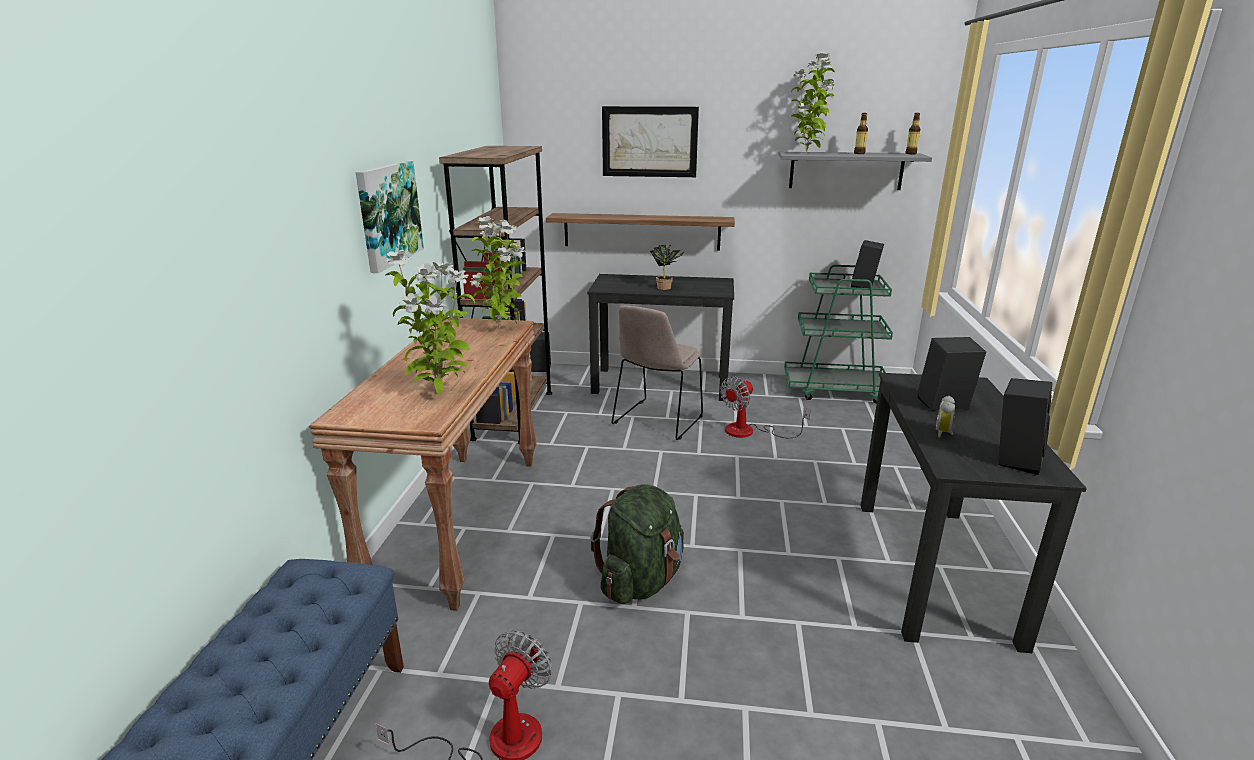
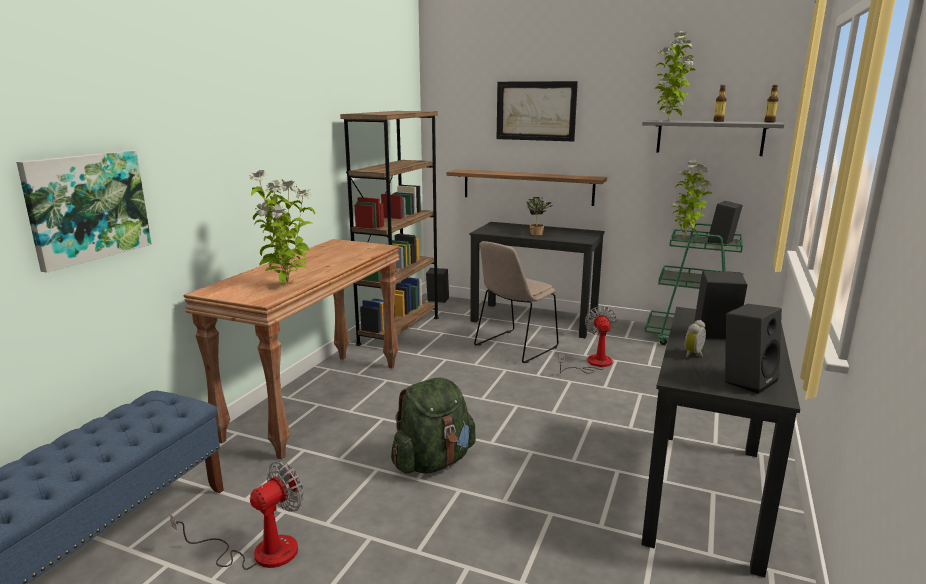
camera: 15 degrees right, 5 degrees down
(388, 214) = (285, 152): picture -> picture (87, 207)
(501, 330) = (368, 249): potted plant -> potted plant (685, 238)
(750, 431) = (593, 364): fan -> fan turned 120 degrees clockwise

